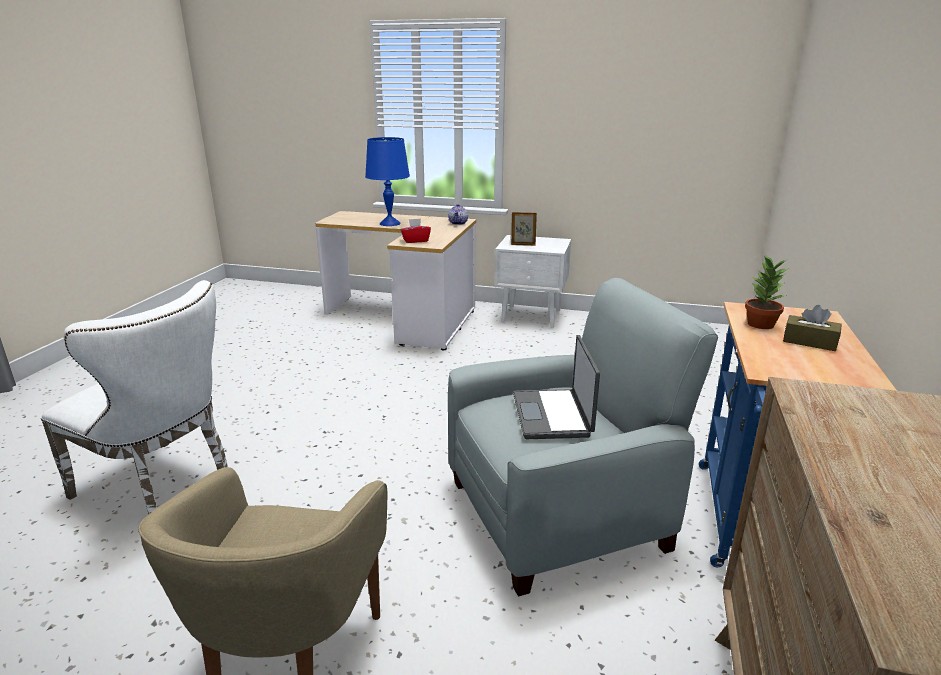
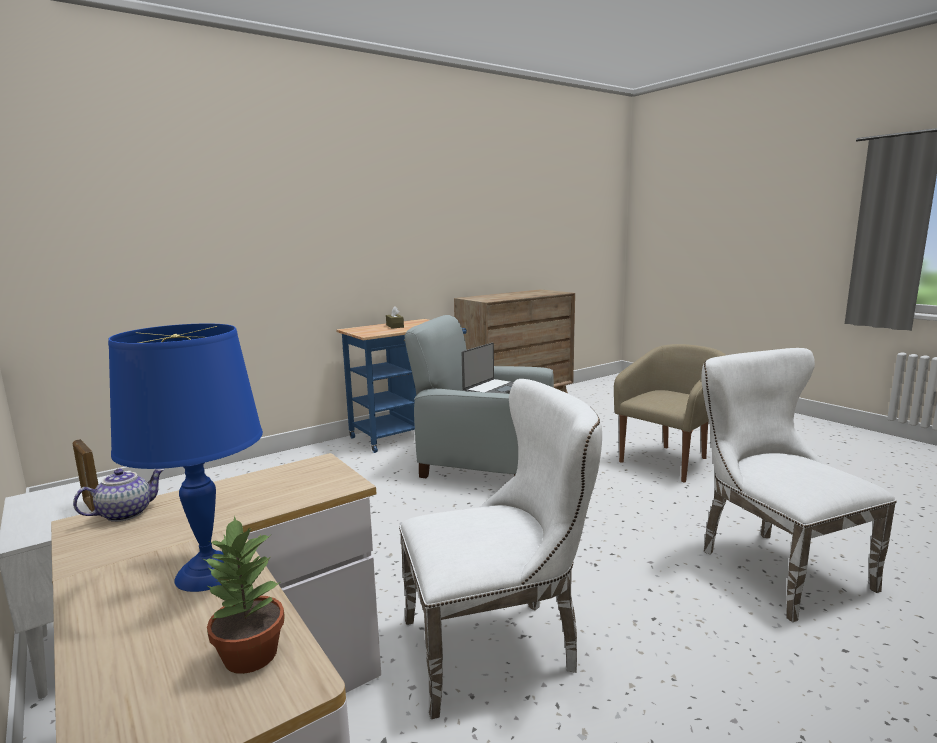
camera: 140 degrees left, 10 degrees down
(352, 371) = (500, 646): none -> white chair
(415, 240) = (318, 482): red tissue box -> none
(759, 324) = (387, 331): potted plant -> potted plant (250, 656)

